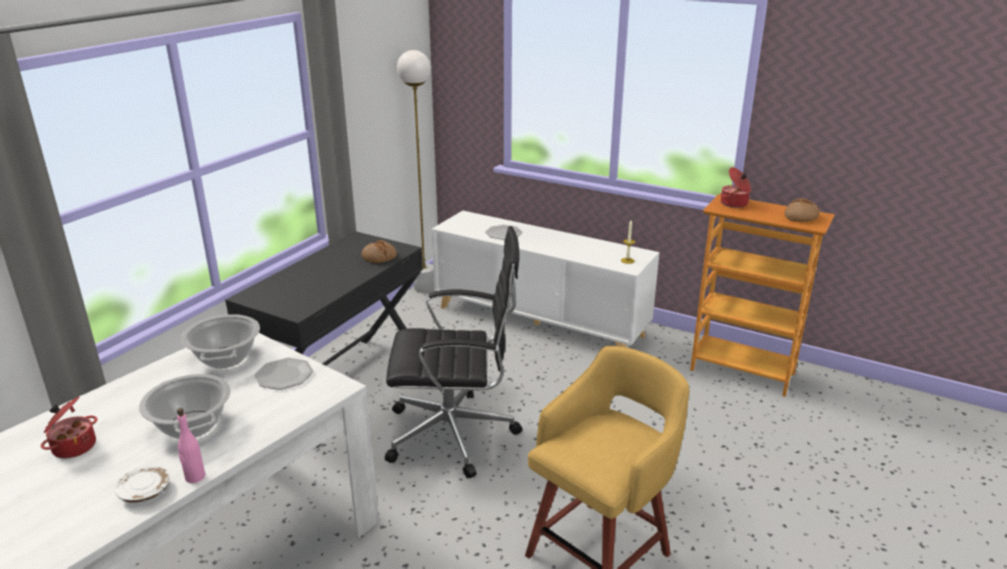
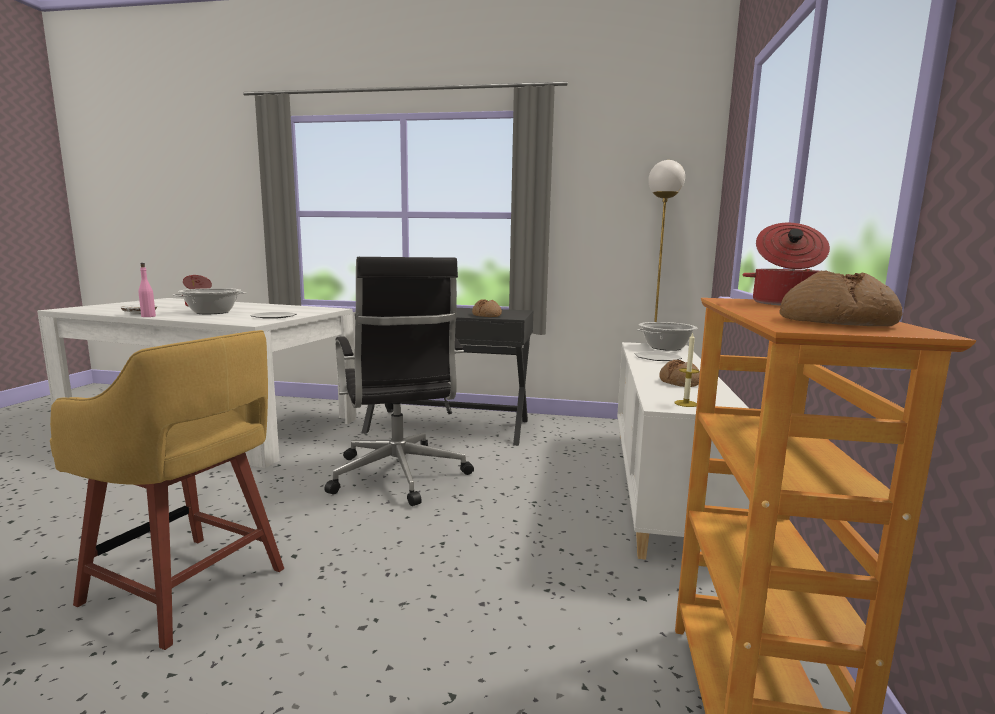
camera: 70 degrees right, 15 degrees down
(225, 357) = (300, 310): cooking pot -> cooking pot (665, 347)
(578, 247) = (680, 382): none -> bread

